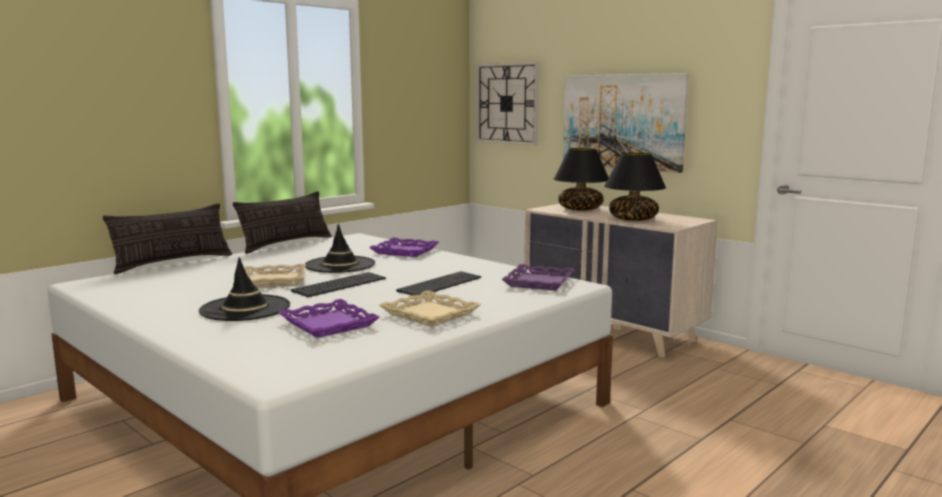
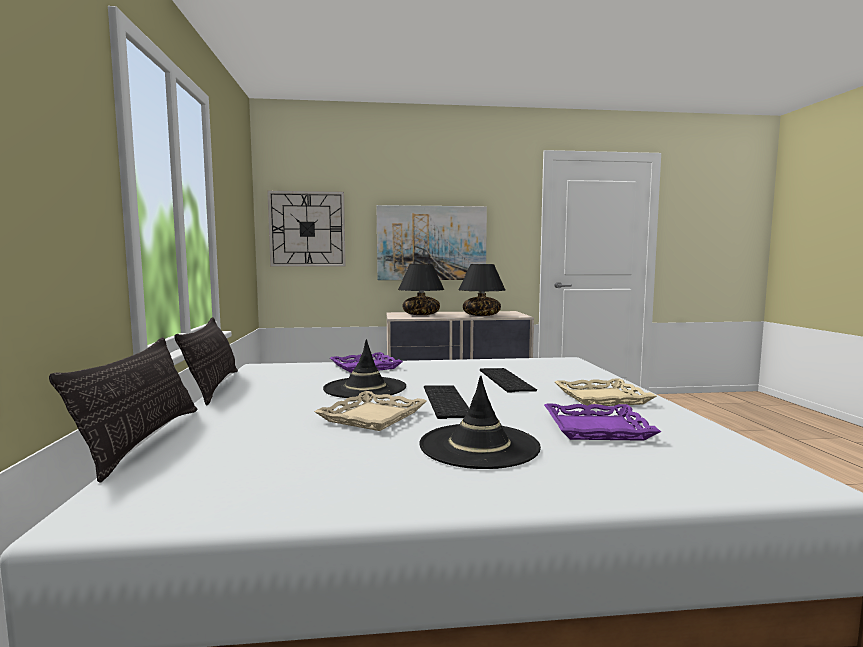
camera: 50 degrees left, 5 degrees down
(539, 282) = (546, 363): purple tray -> none

